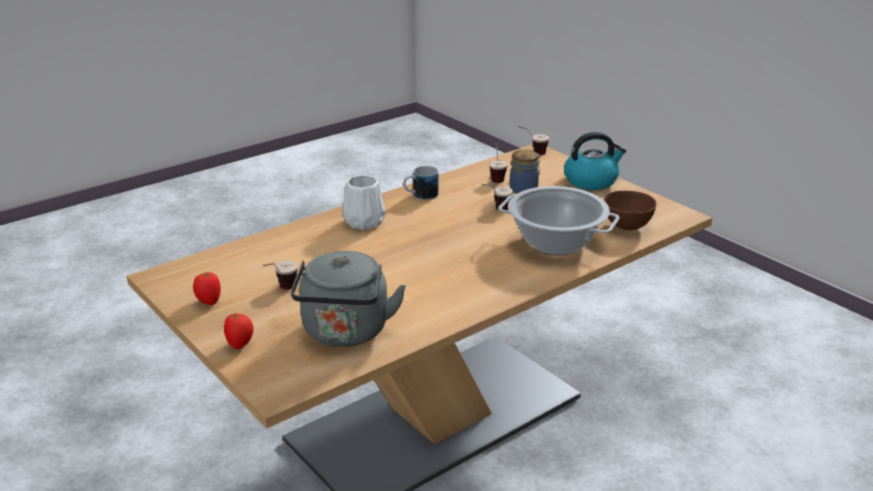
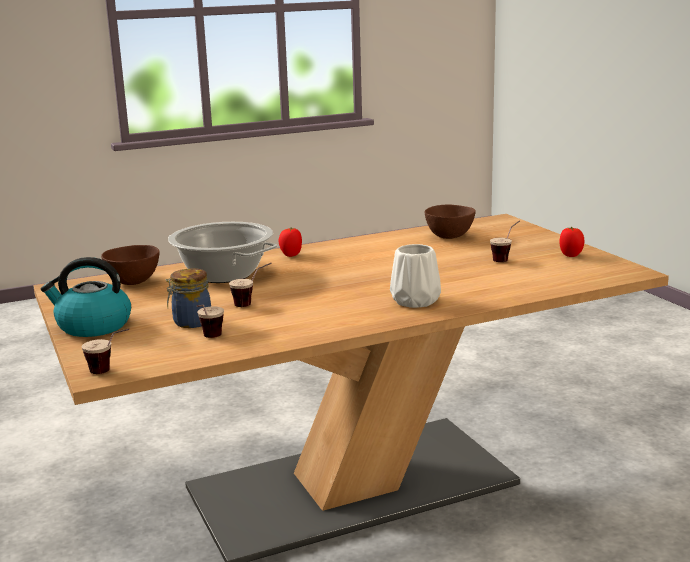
camera: 165 degrees left, 10 degrees down
(240, 345) = (533, 235): tomato -> tomato (291, 255)
(345, 333) = (450, 237): grey kettle -> brown bowl
(420, 196) = (331, 323): mug -> none

